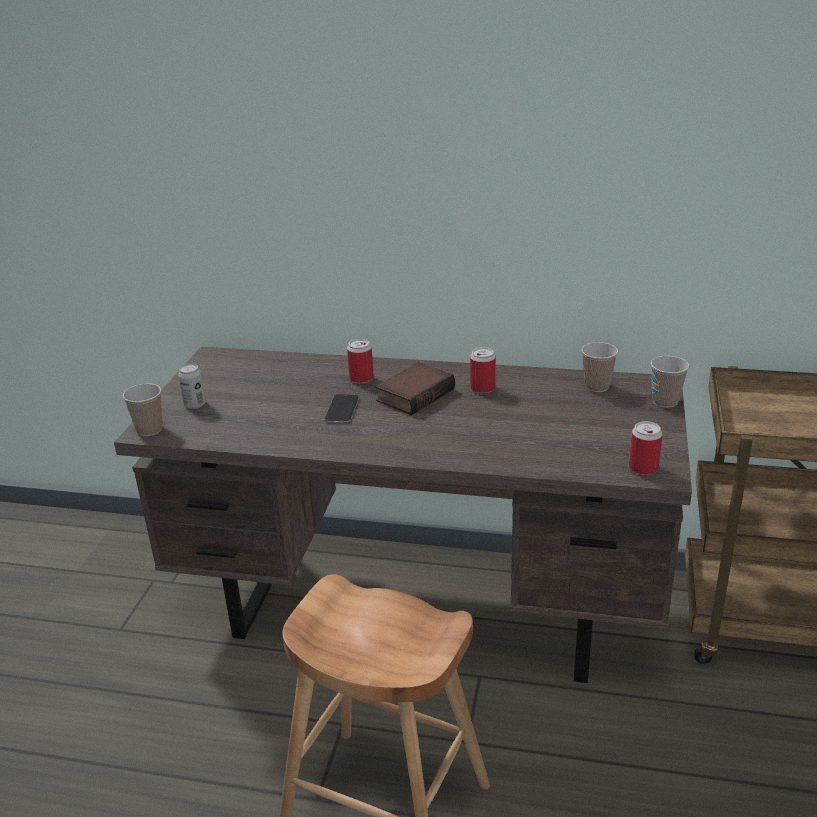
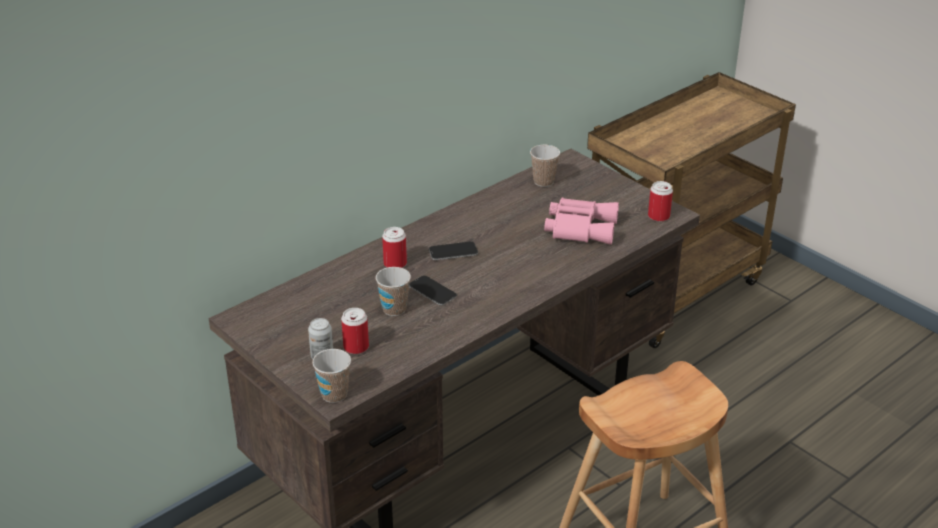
camera: 55 degrees left, 5 degrees up
(414, 394) = (453, 252): book -> phone
(482, 388) = (484, 222): can -> can (356, 347)
(550, 434) = (580, 227): none -> pink binoculars
(665, 401) = (595, 170): cup -> cup (394, 309)

